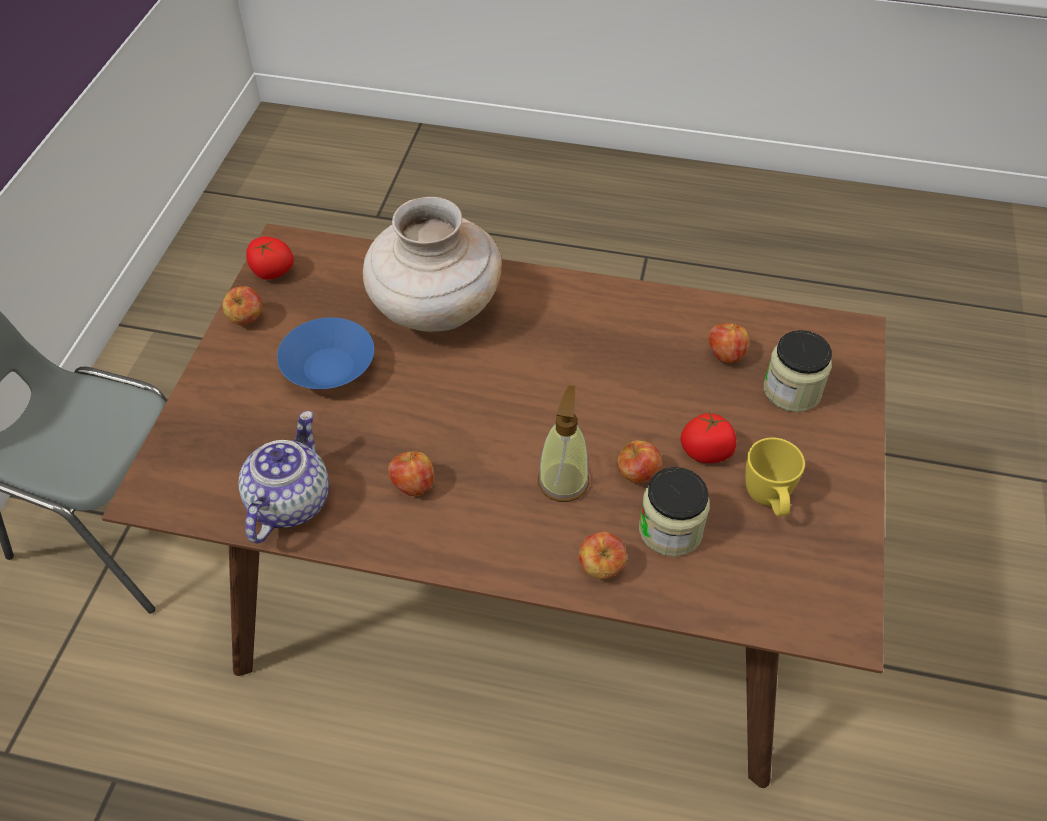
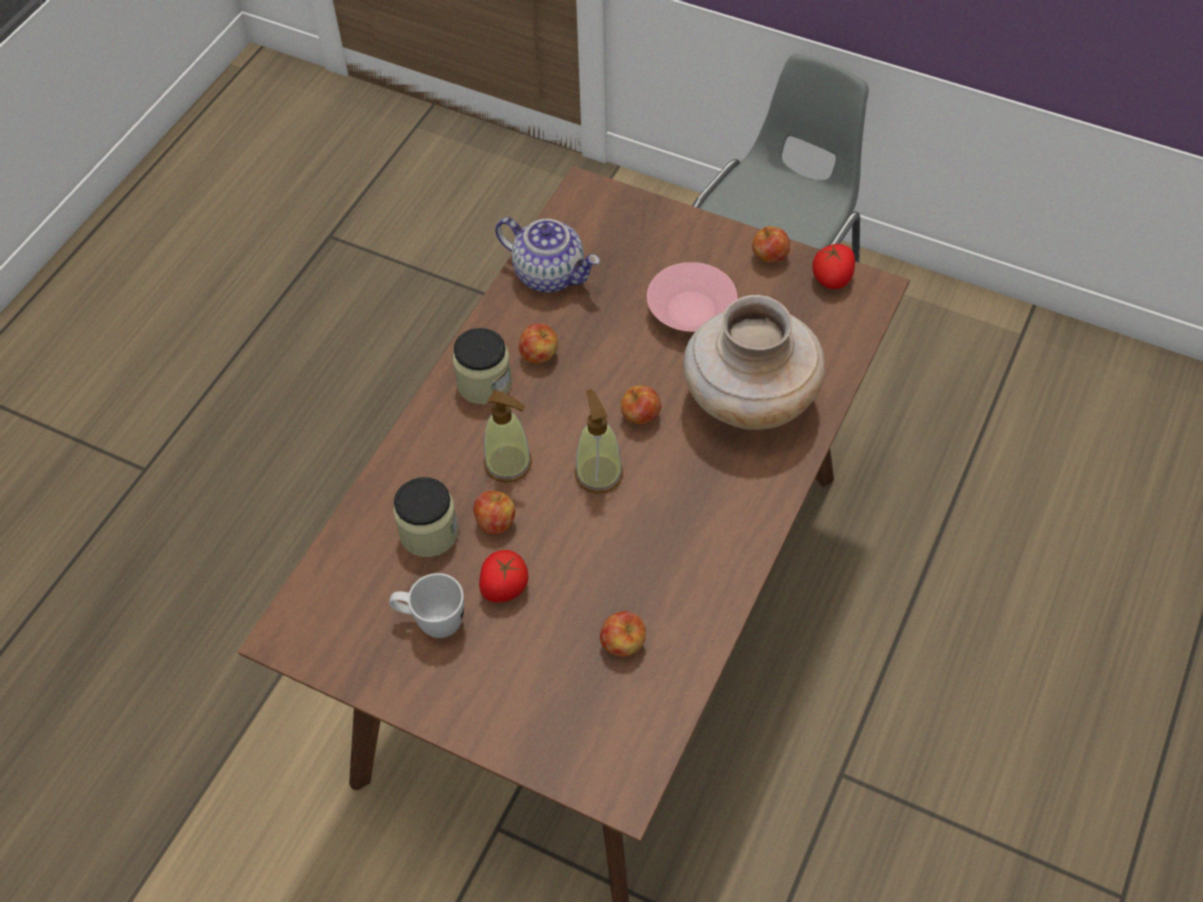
camera: 105 degrees right, 5 degrees up
(328, 368) = (692, 311): blue bowl -> pink bowl
(552, 405) = (598, 473): none -> soap dispenser
(600, 568) = (411, 471): apple -> apple (640, 417)
(768, 501) = (431, 622): yellow mug -> white mug
(792, 391) = (557, 692): jar -> jar (484, 383)

